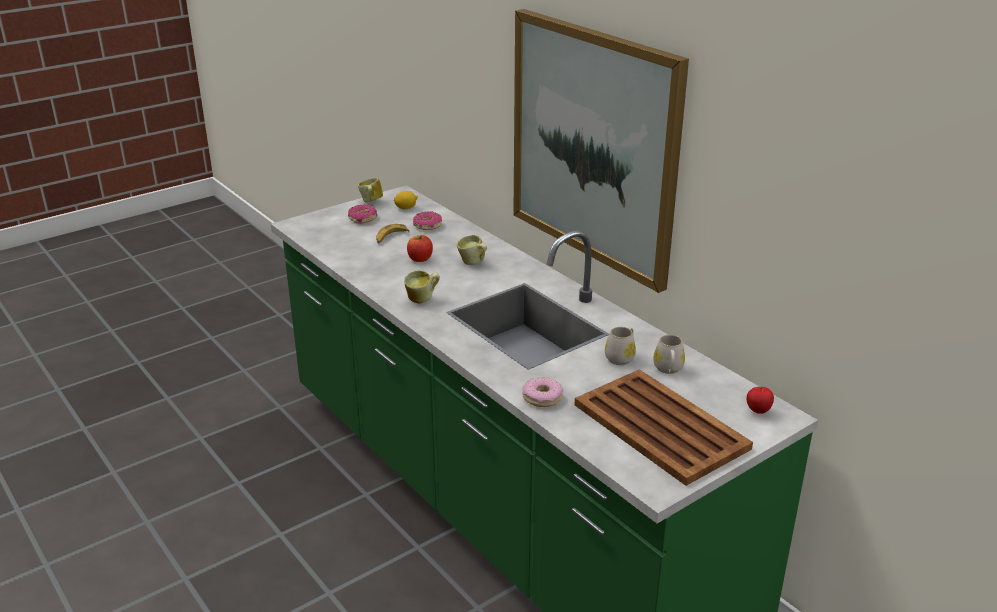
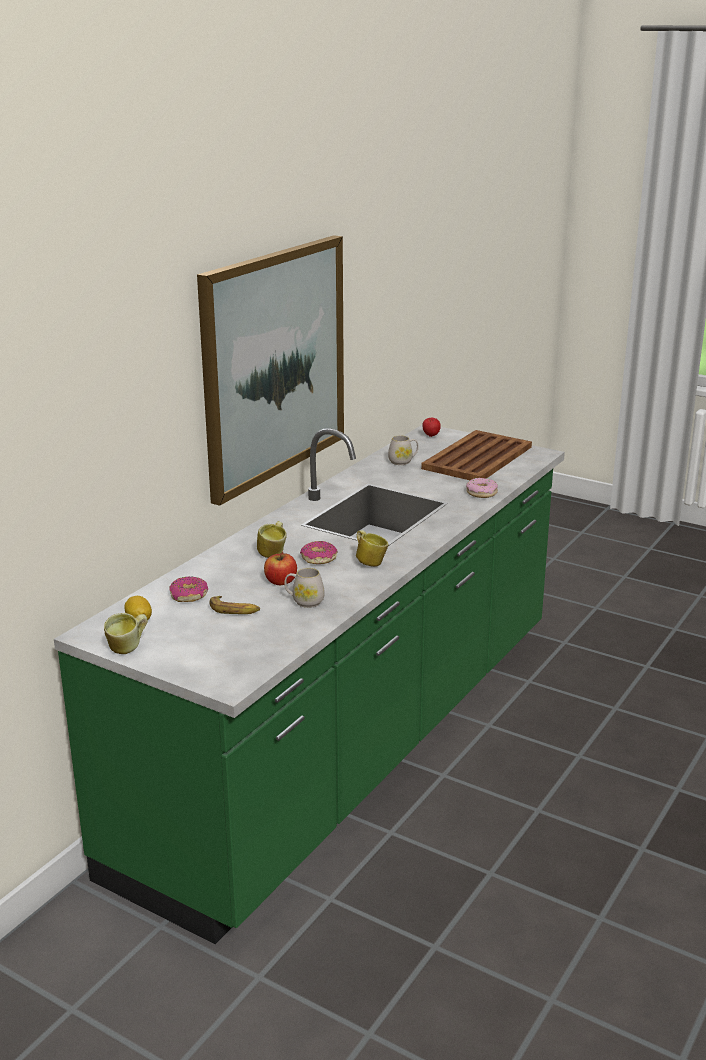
camera: 110 degrees left, 5 degrees down
(363, 218) = (186, 641): donut -> donut (319, 558)
(621, 357) = (399, 476): white mug -> white mug (304, 601)

